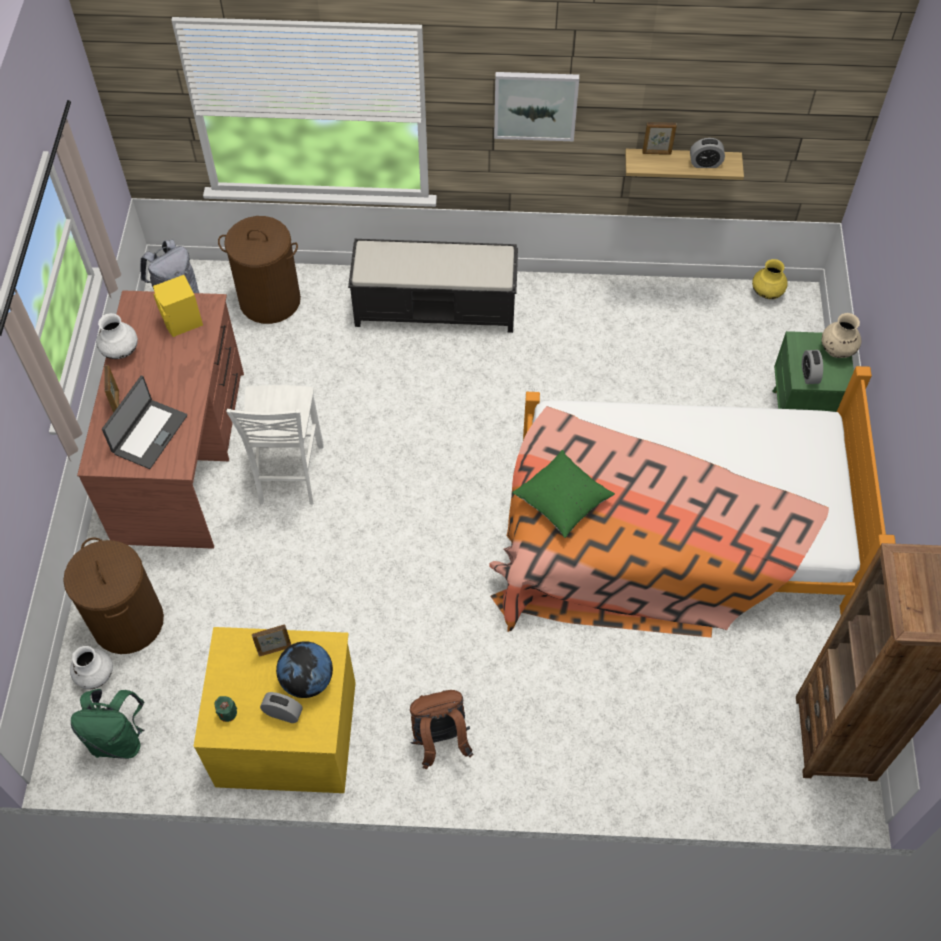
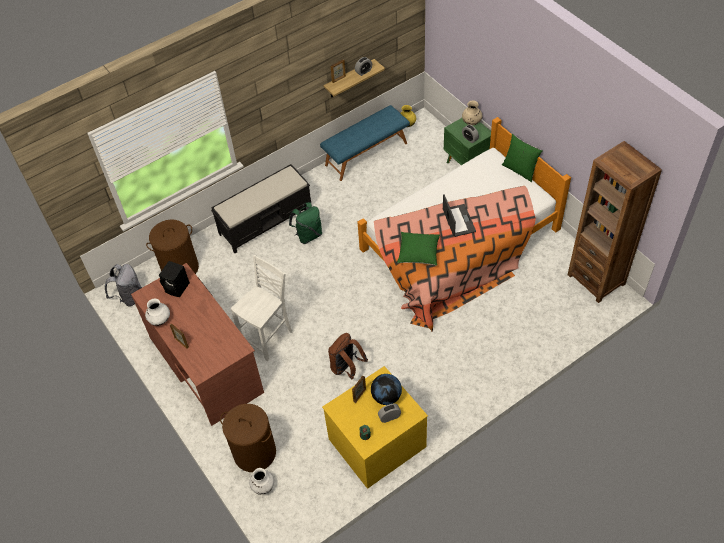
camera: 35 degrees left, 5 degrees down
(119, 738) = (302, 503): green backpack -> green backpack (308, 235)
(149, 434) = (213, 345): laptop -> laptop (458, 221)
(183, 322) = (178, 288): yellow speaker -> black speaker
(288, 476) = (268, 337): white chair -> white chair turned 105 degrees counterclockwise
(440, 741) = (446, 395): brown backpack -> brown backpack (346, 368)
(535, 105) = (277, 84): picture -> none
(665, 299) = (366, 154): none -> blue bench
(846, 477) = (520, 170): none -> green pillow

